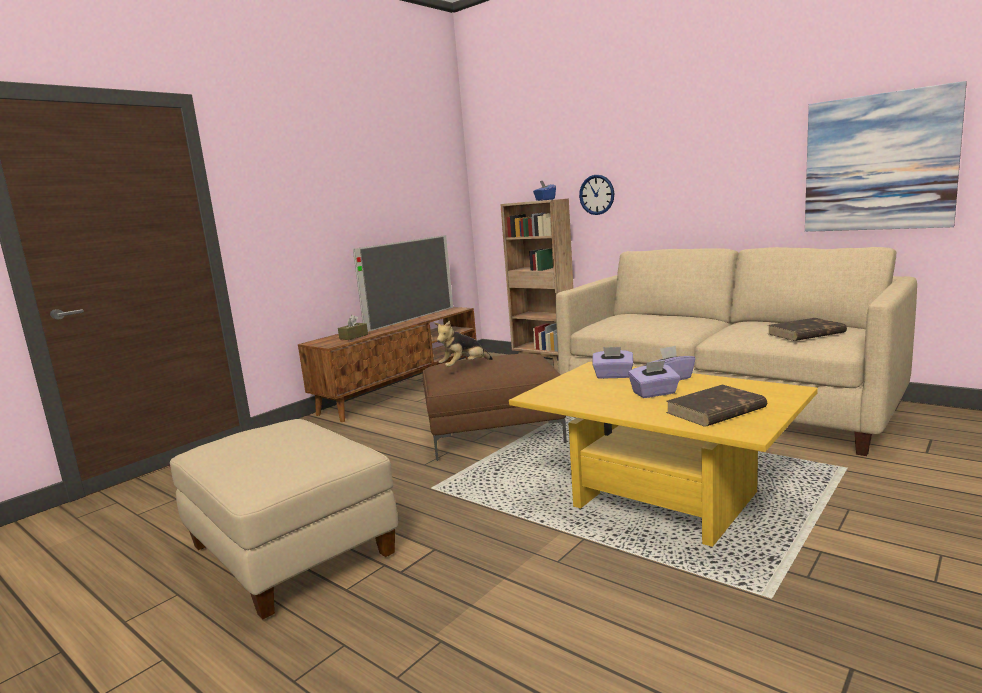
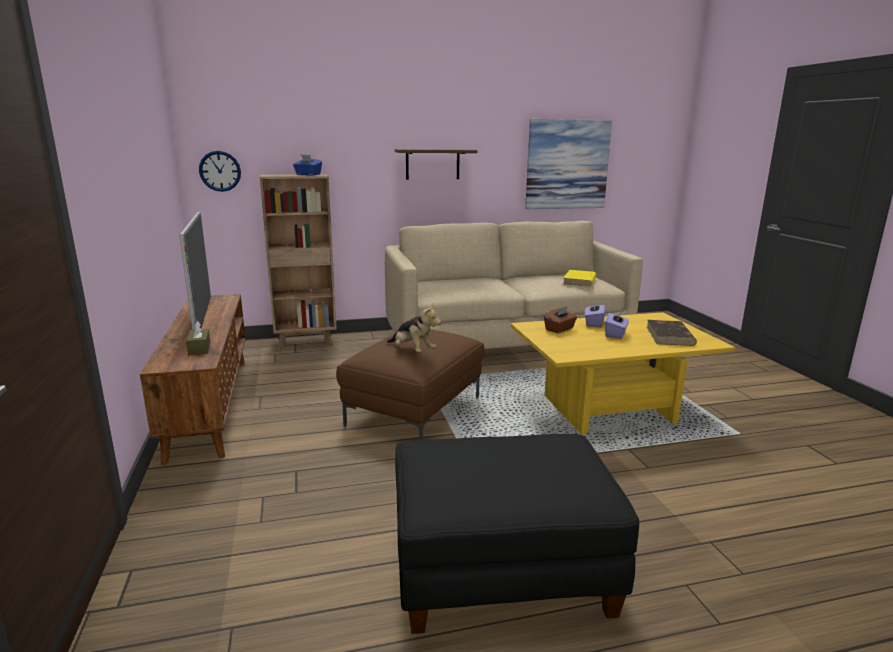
camera: 55 degrees left, 5 degrees up
(290, 552) = (501, 572): beige ottoman -> black ottoman
(464, 367) = (412, 351): plush toy -> plush toy turned 45 degrees counterclockwise
(596, 194) = (354, 172): wall clock -> wall clock (220, 171)
(613, 376) = (559, 329): purple tissue box -> brown tissue box
(677, 179) = (432, 164): none -> shelf
(805, 333) = (579, 281): brown book -> yellow book

